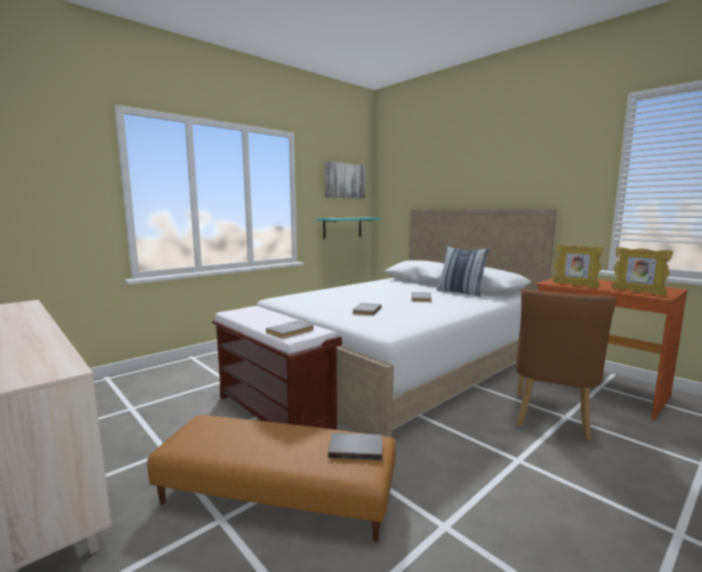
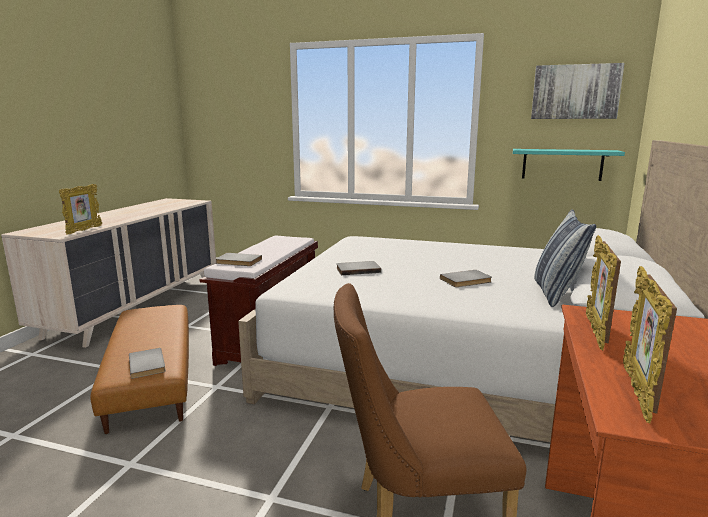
camera: 60 degrees right, 5 degrees up
(59, 358) = (84, 230): none -> picture frame

